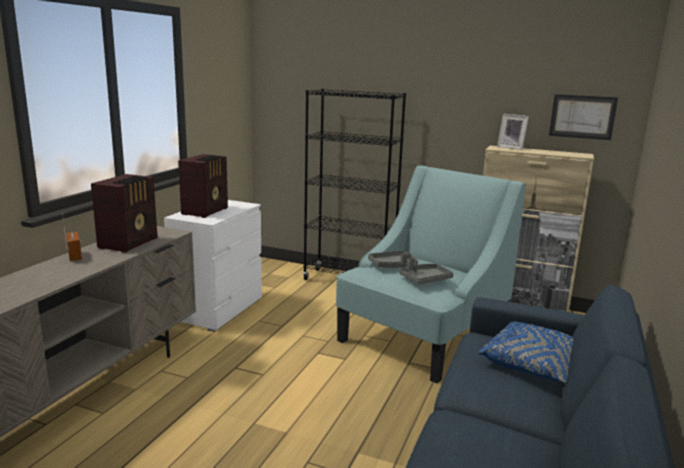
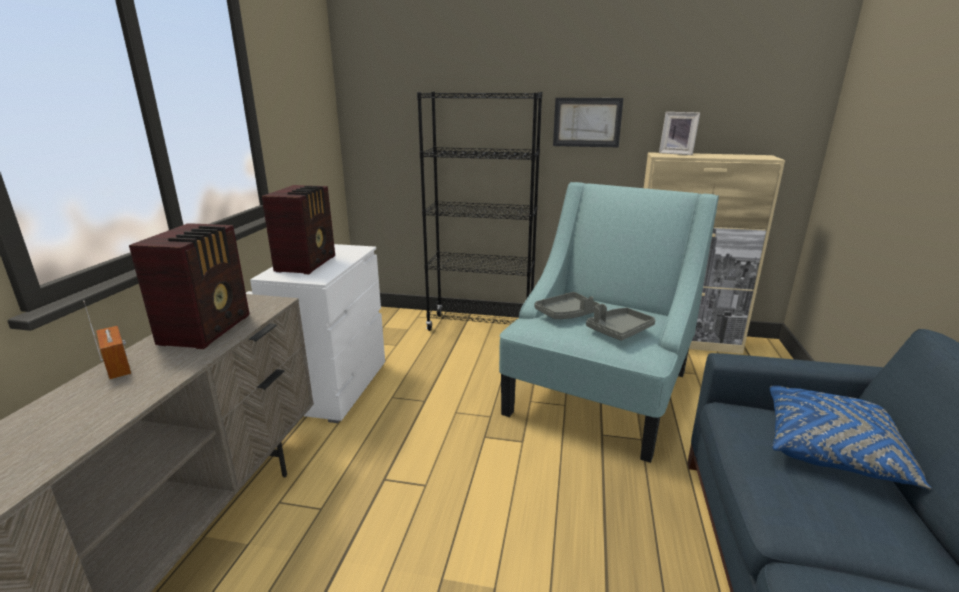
camera: 10 degrees left, 5 degrees up
(582, 116) = (759, 110): picture -> picture (587, 122)

